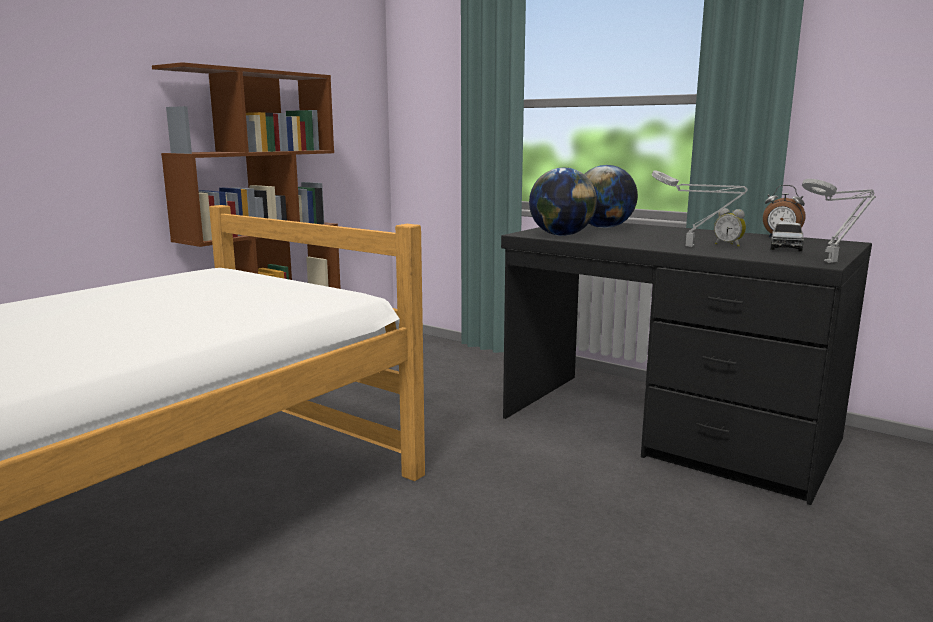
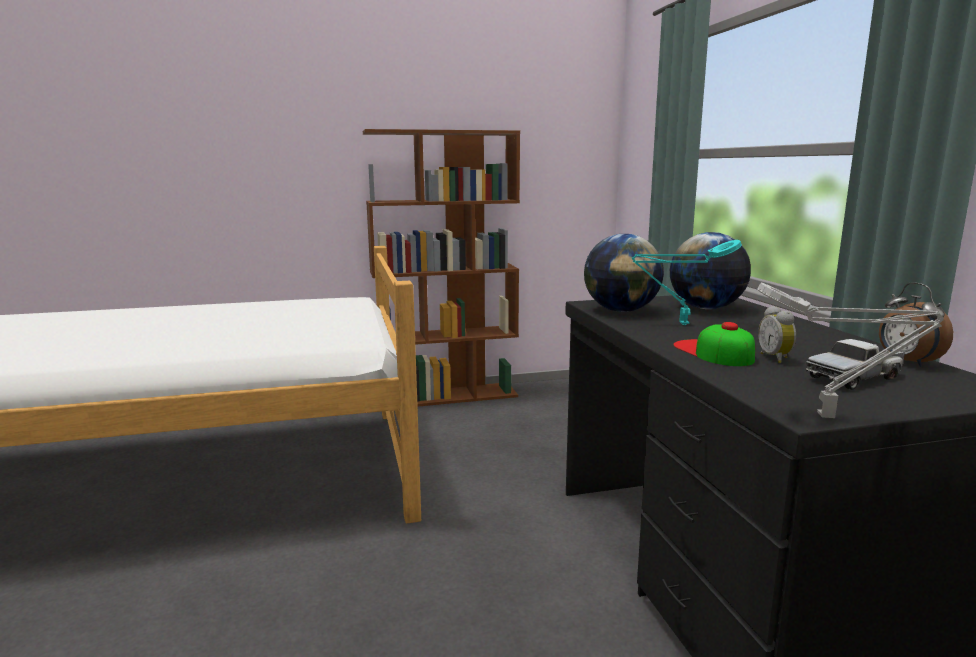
camera: 40 degrees right, 0 degrees up
(623, 237) = (680, 324): none -> turquoise table lamp
(692, 247) = (713, 352): grey table lamp -> cap

